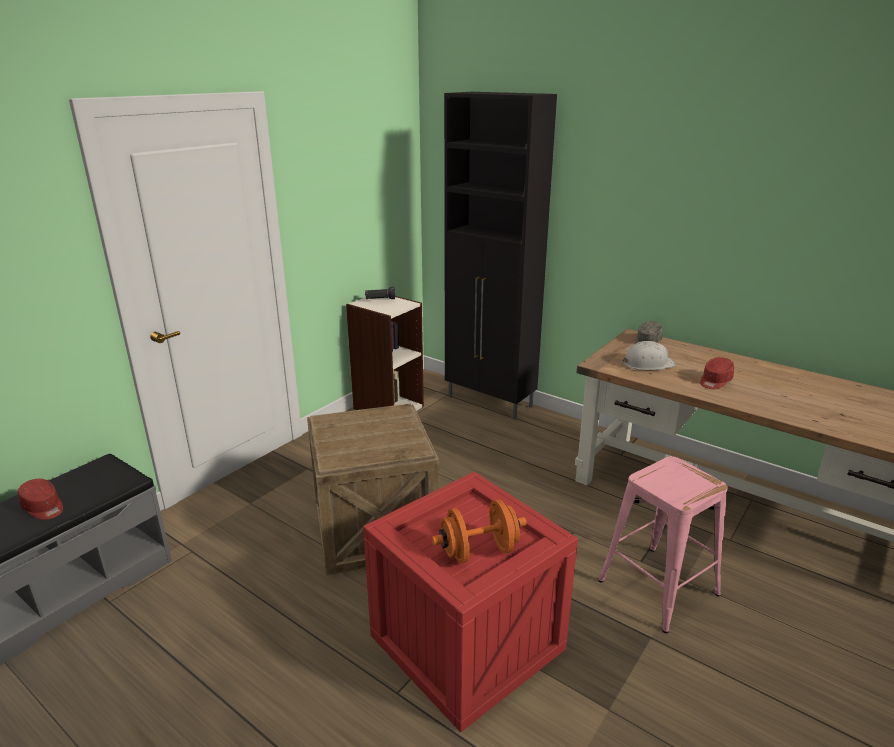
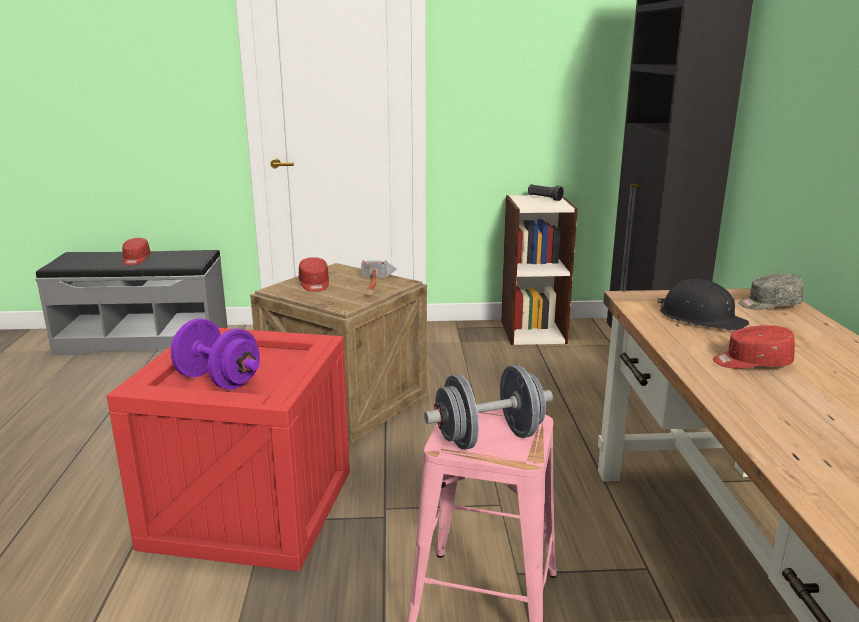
camera: 50 degrees right, 5 degrees down
(348, 442) = (314, 284): none -> red cap
(395, 422) = (377, 286): none -> hammer
(479, 551) = (218, 380): orange dumbbell -> purple dumbbell
(647, 364) = (701, 318): white hard hat -> black hard hat
(683, 484) = (488, 438): none -> grey dumbbell

